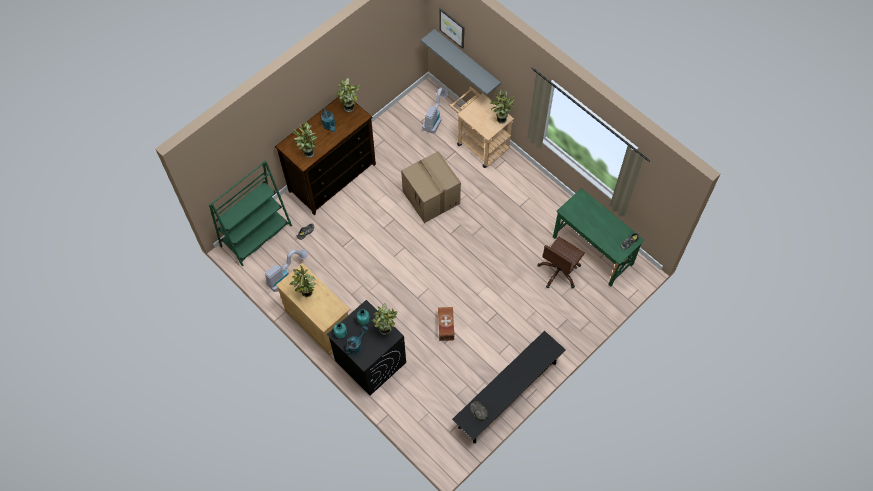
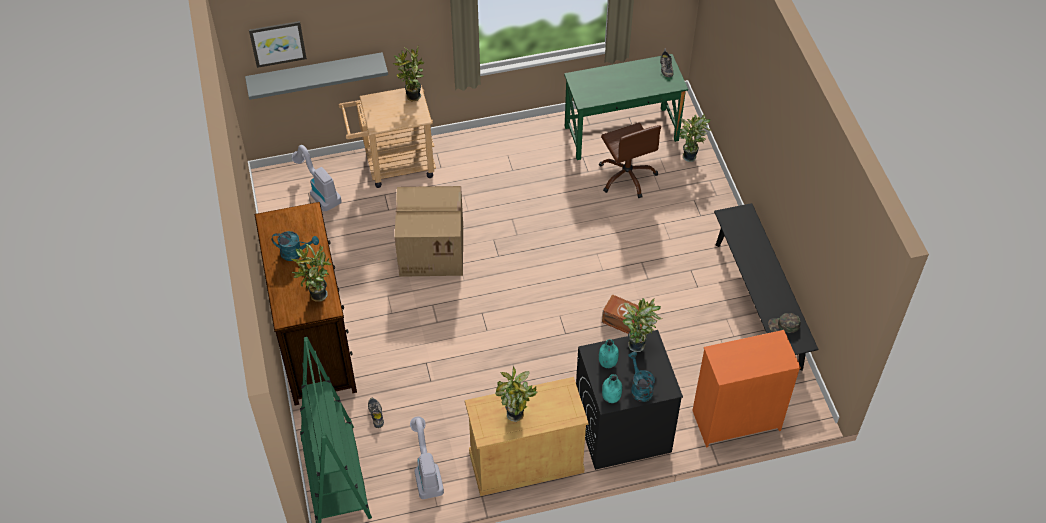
camera: 60 degrees left, 10 degrees down
(350, 108) = (286, 217): potted plant -> potted plant (690, 156)
(413, 421) = (736, 420): none -> orange dresser

